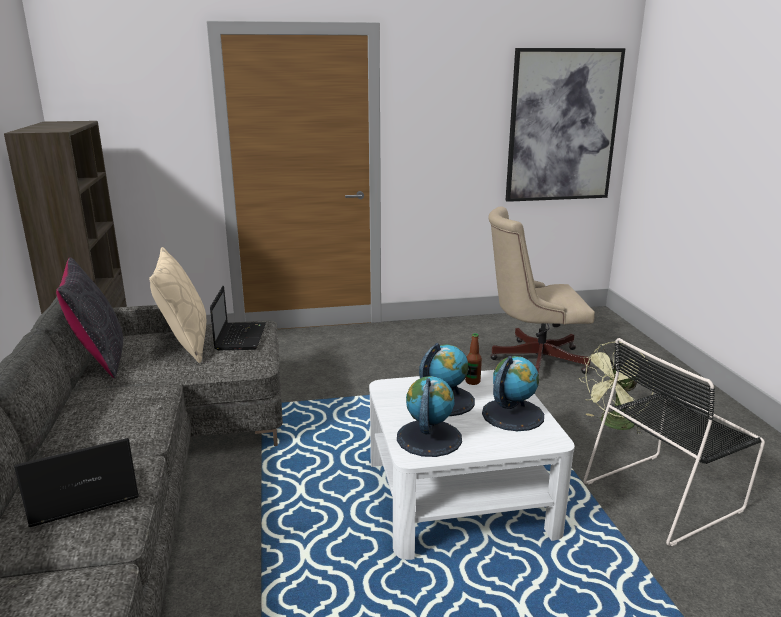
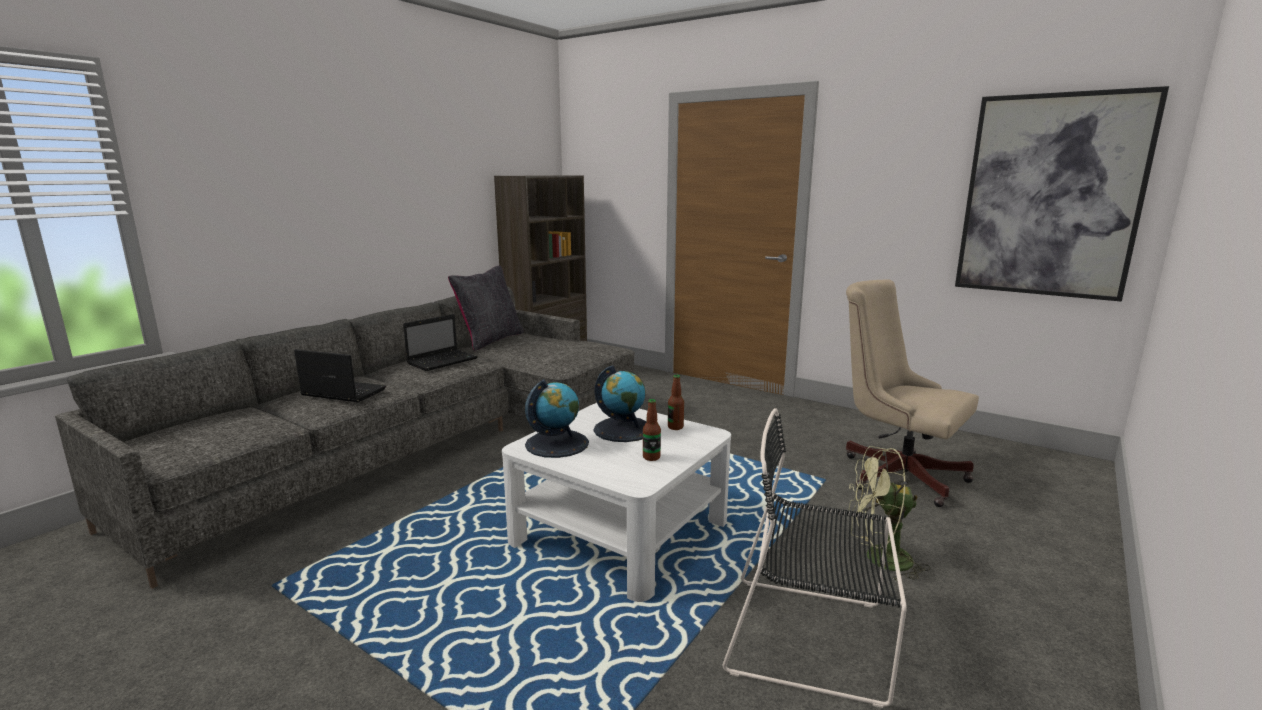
camera: 45 degrees right, 5 degrees down
(185, 343) = (546, 345): beige pillow -> none
(240, 336) = (584, 351): laptop -> laptop (443, 361)
(512, 414) = (651, 457): globe -> bottle

